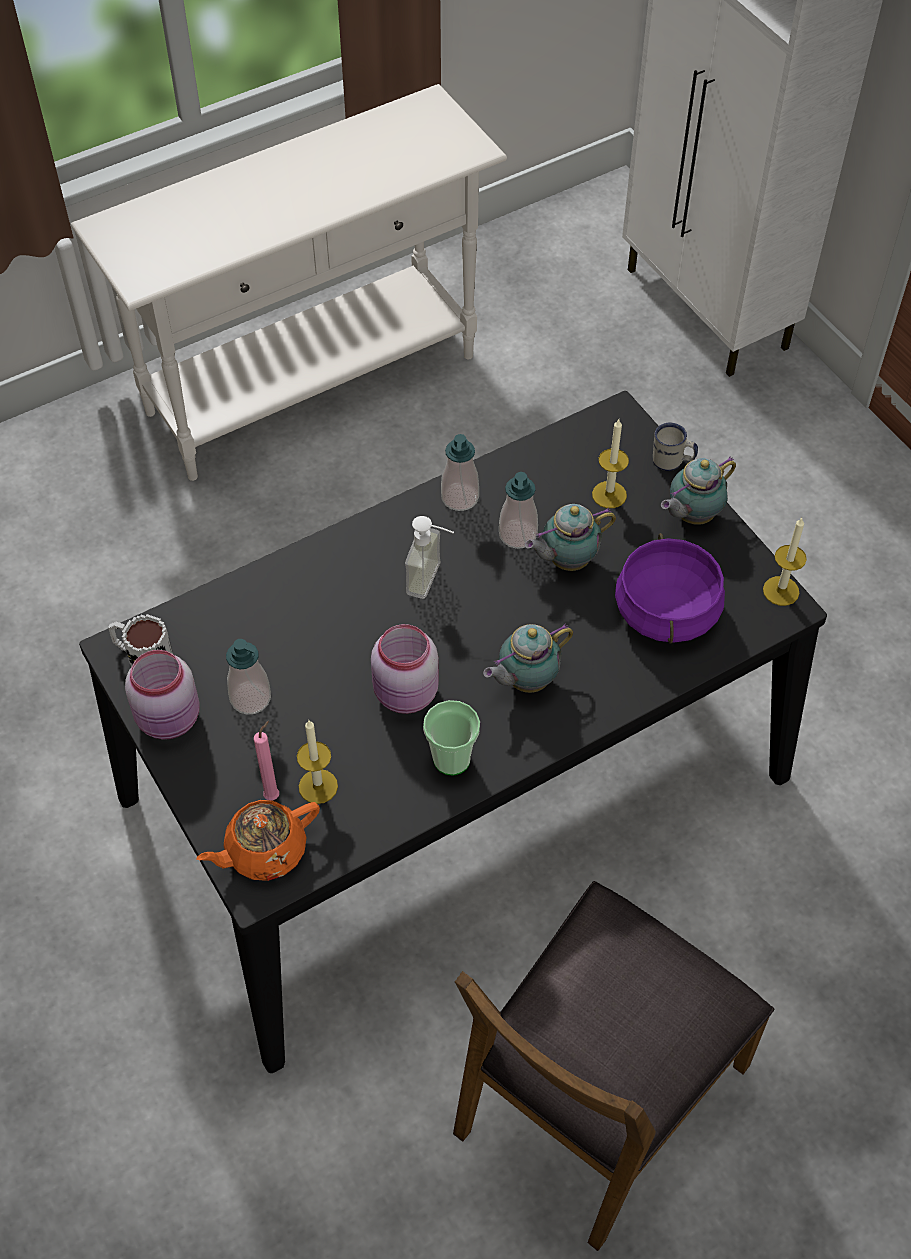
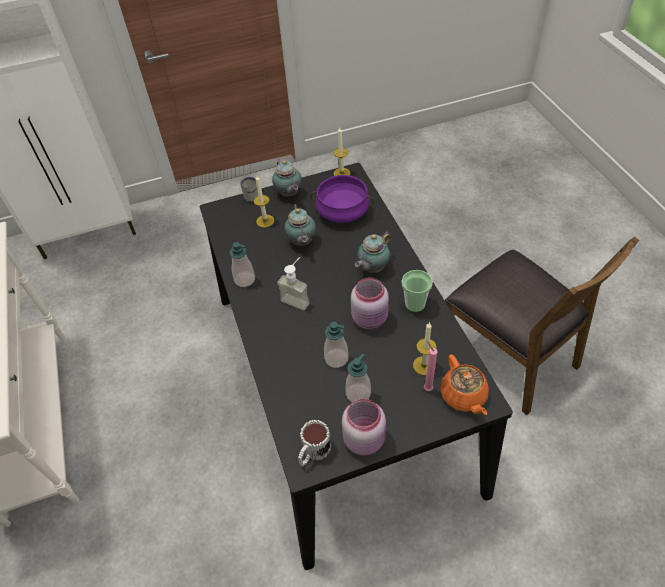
camera: 75 degrees left, 5 degrees down
(517, 535) = (278, 259): soap dispenser -> soap dispenser (336, 358)
(525, 681) = (372, 268): teapot -> teapot turned 60 degrees clockwise

